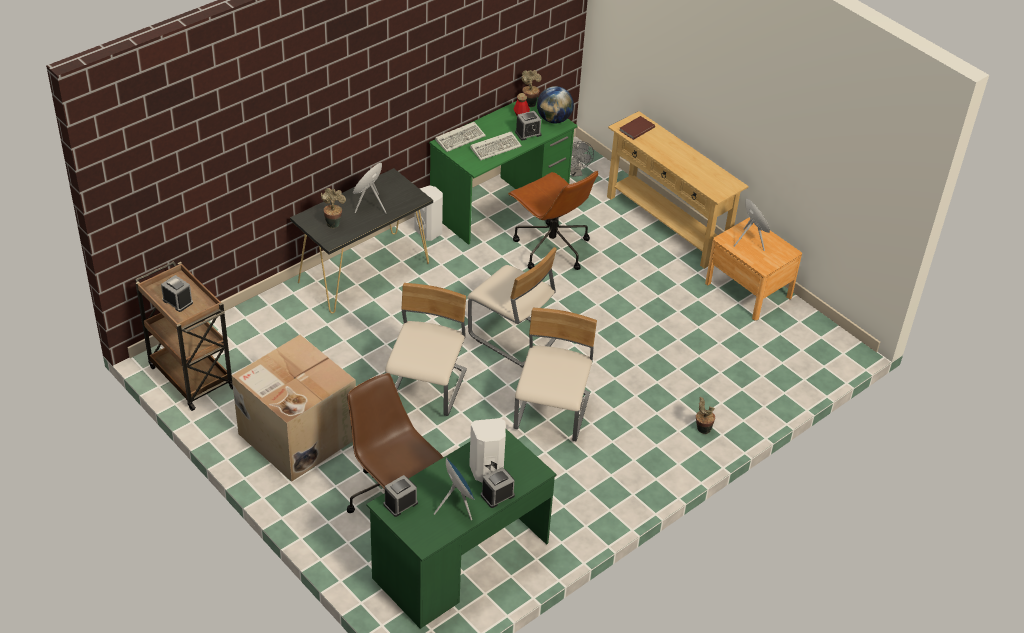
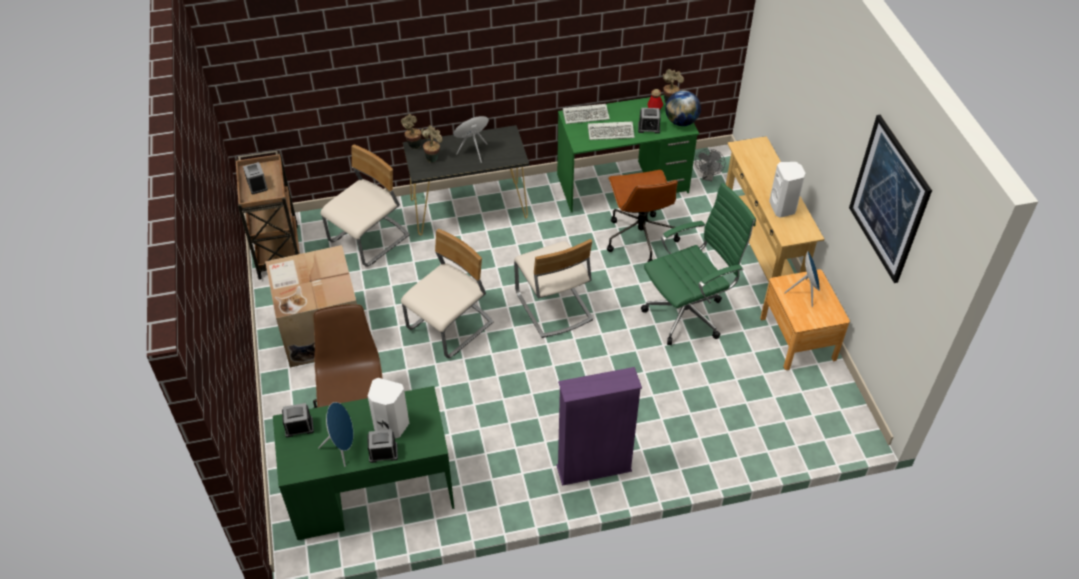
camera: 30 degrees right, 5 degrees up
(429, 231) = (546, 190): white speaker -> white speaker (783, 208)
(552, 413) = (540, 389): beige chair -> beige chair (370, 240)
(636, 129) = (751, 152): brown book -> none
(640, 301) = (688, 314): none -> green office chair
(648, 462) = (594, 469): none -> purple bookcase
(702, 429) = (664, 456): potted plant -> potted plant (413, 145)
(826, 122) = (889, 199): none -> picture

